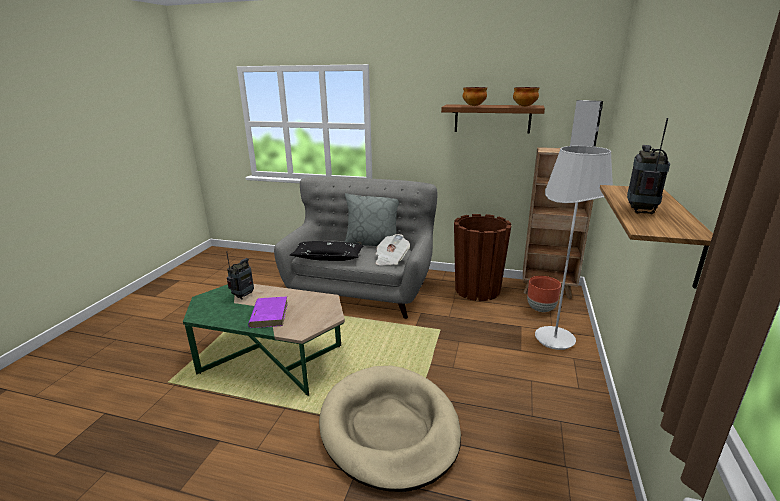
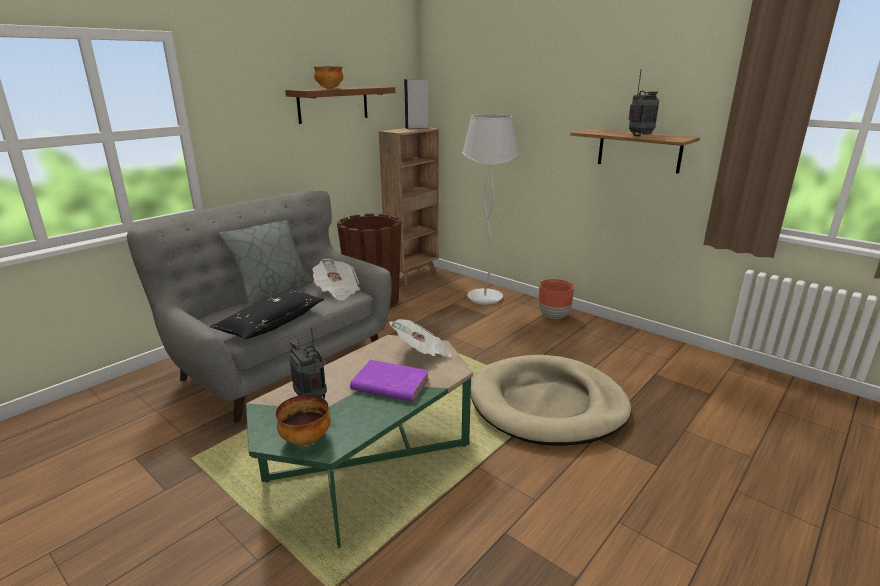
camera: 65 degrees left, 0 degrees up
(318, 313) = (422, 353): none -> newspaper
(525, 106) = (373, 87): bowl -> bowl (306, 439)
(540, 309) = (437, 287): brown planter -> brown planter (553, 316)
(640, 211) = (640, 136): radio -> radio turned 105 degrees clockwise

